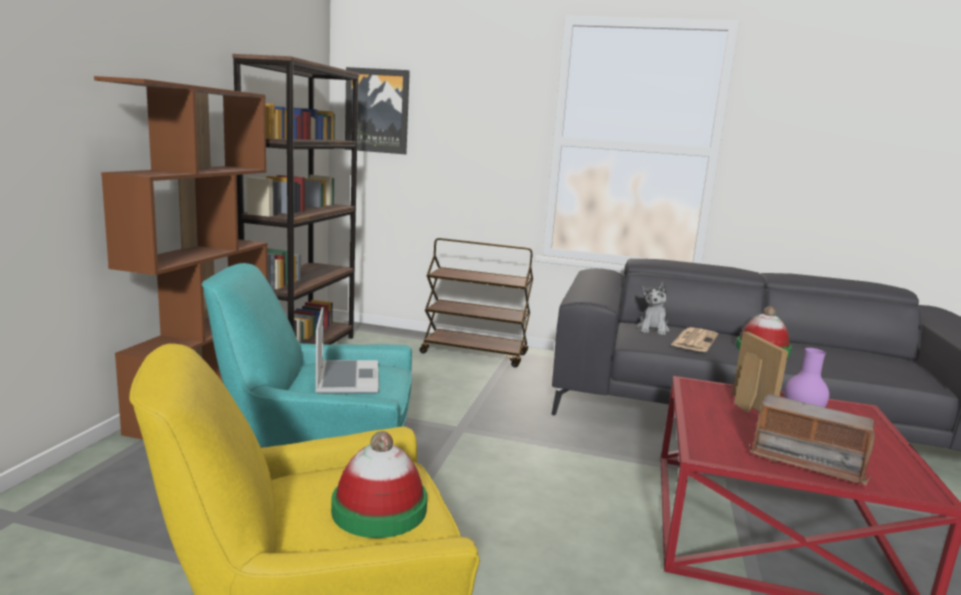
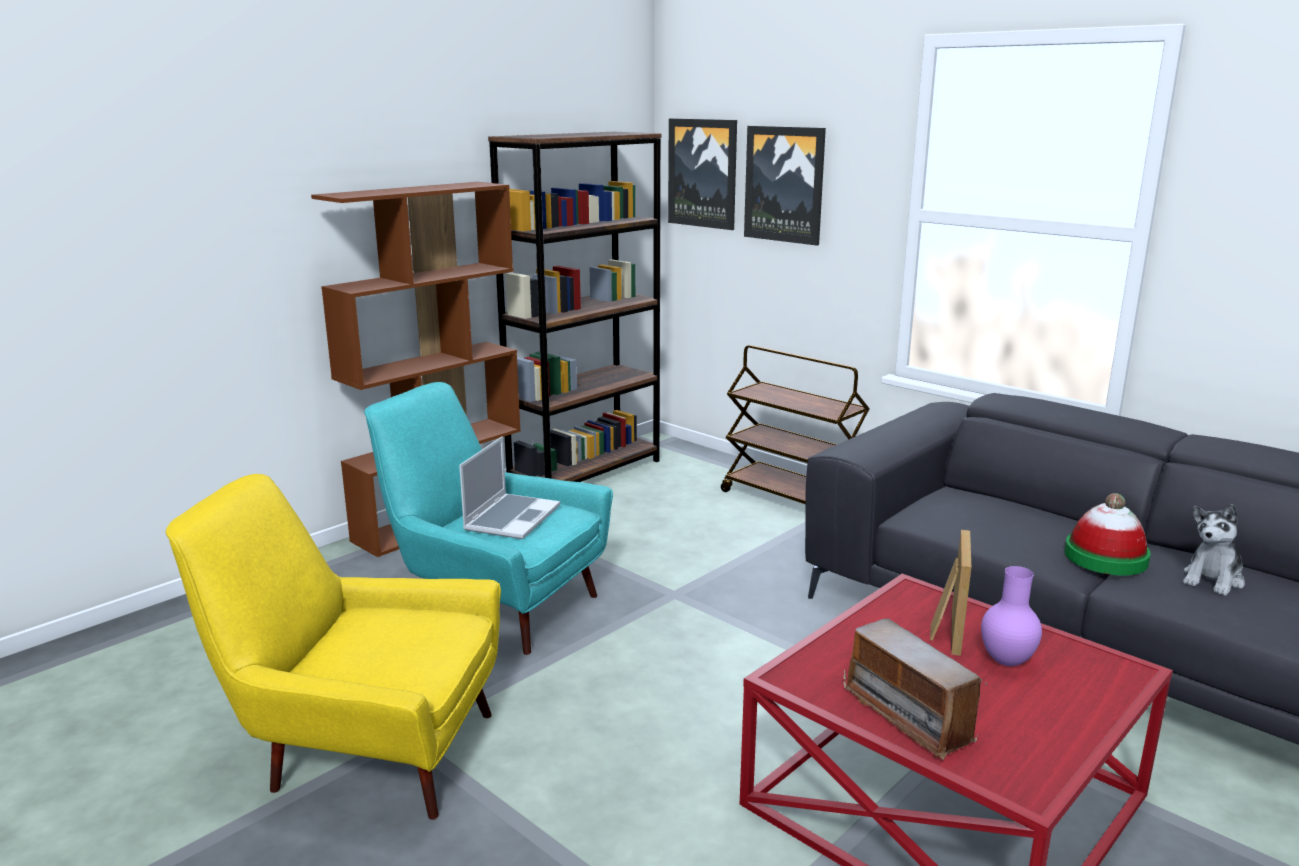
camera: 30 degrees right, 5 degrees up
(379, 509) = (395, 654): hat -> none
(451, 119) = (784, 184): none -> picture
(653, 329) = (969, 503): plush toy -> plush toy (1213, 580)
(694, 340) = (1008, 527): newspaper -> none

